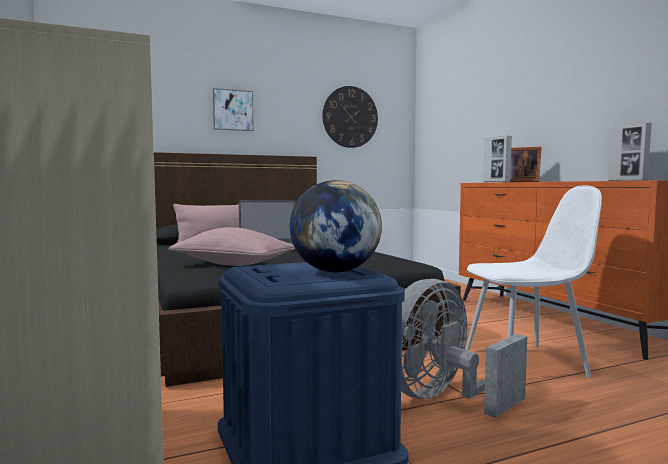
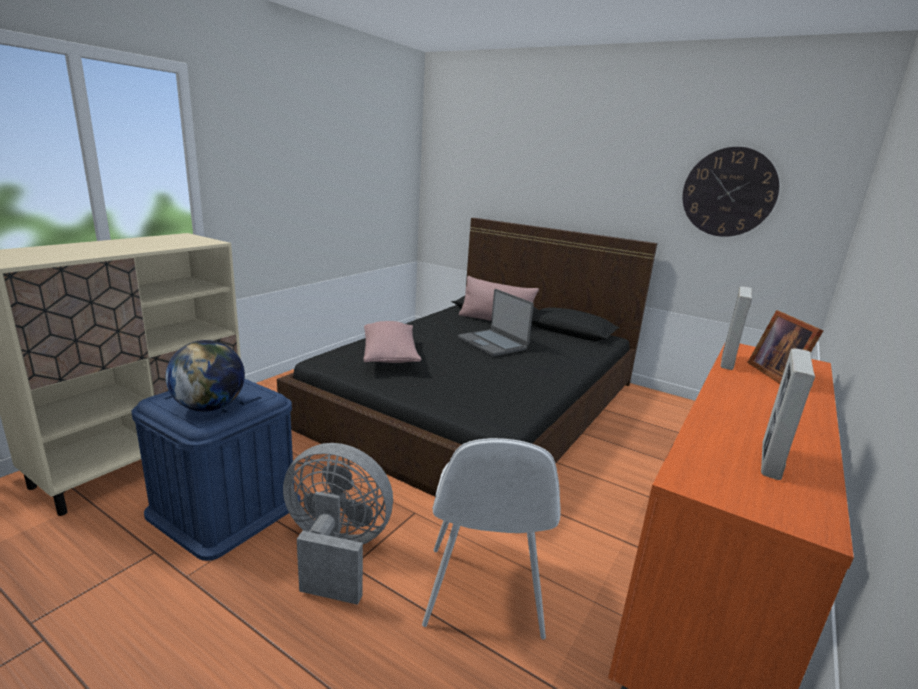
camera: 55 degrees right, 15 degrees up
(233, 110) = (570, 179): picture -> none
(527, 362) = (484, 594): white chair -> white chair turned 45 degrees clockwise

